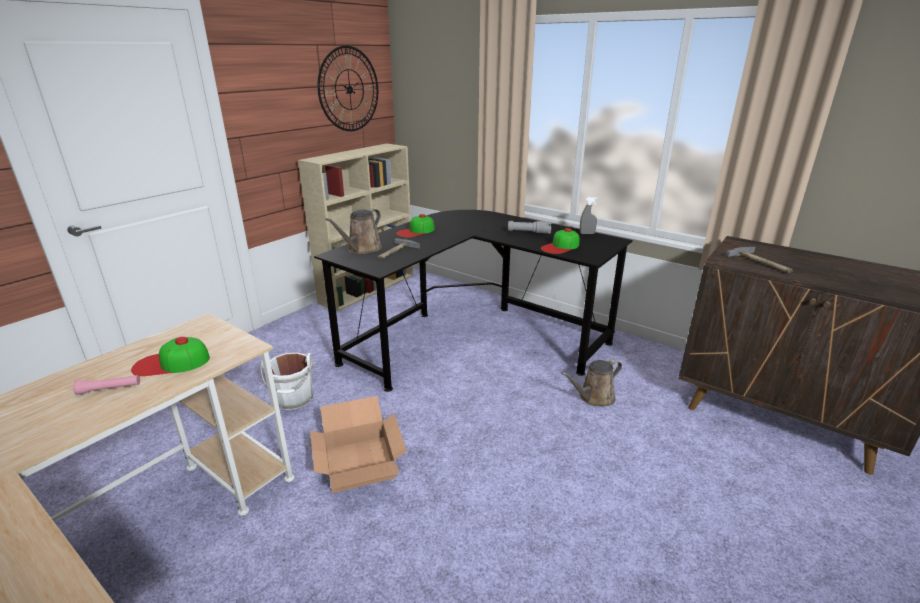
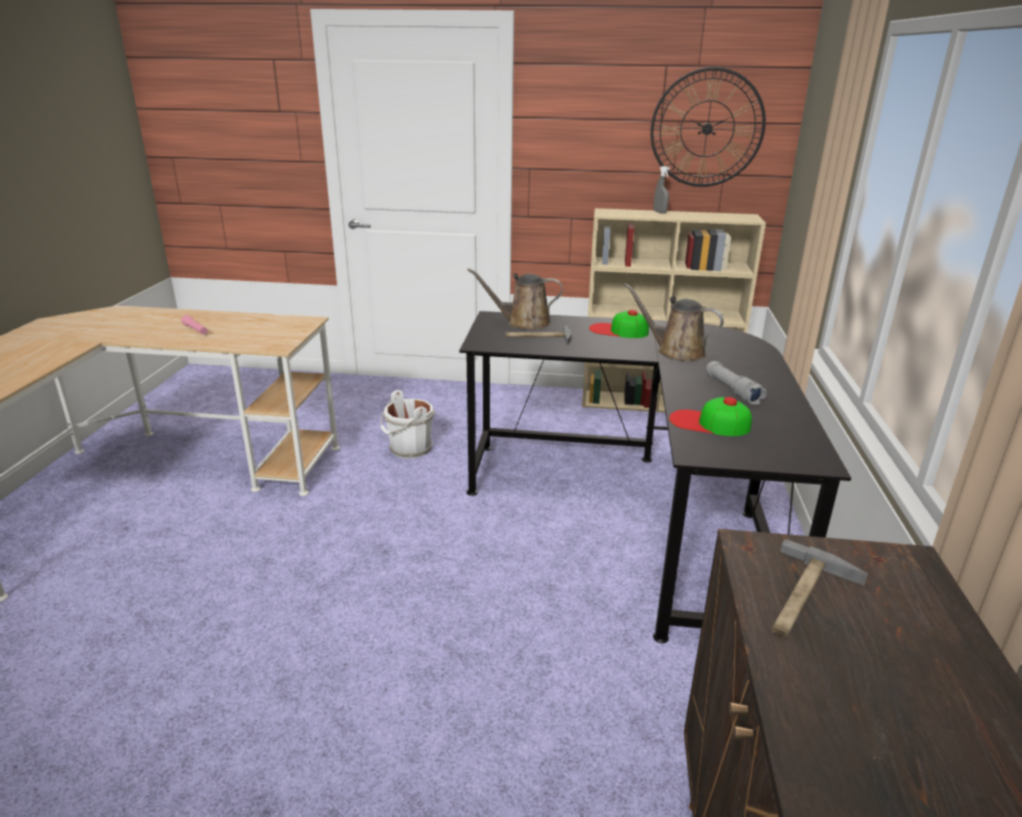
camera: 60 degrees right, 0 degrees up
(171, 363) = (239, 333): cap -> none
(358, 462) = (345, 520): cardboard box -> none
(587, 233) = (807, 433): grey spray bottle -> grey spray bottle (660, 212)
(594, 398) = (609, 668): brown watering can -> brown watering can (676, 352)

